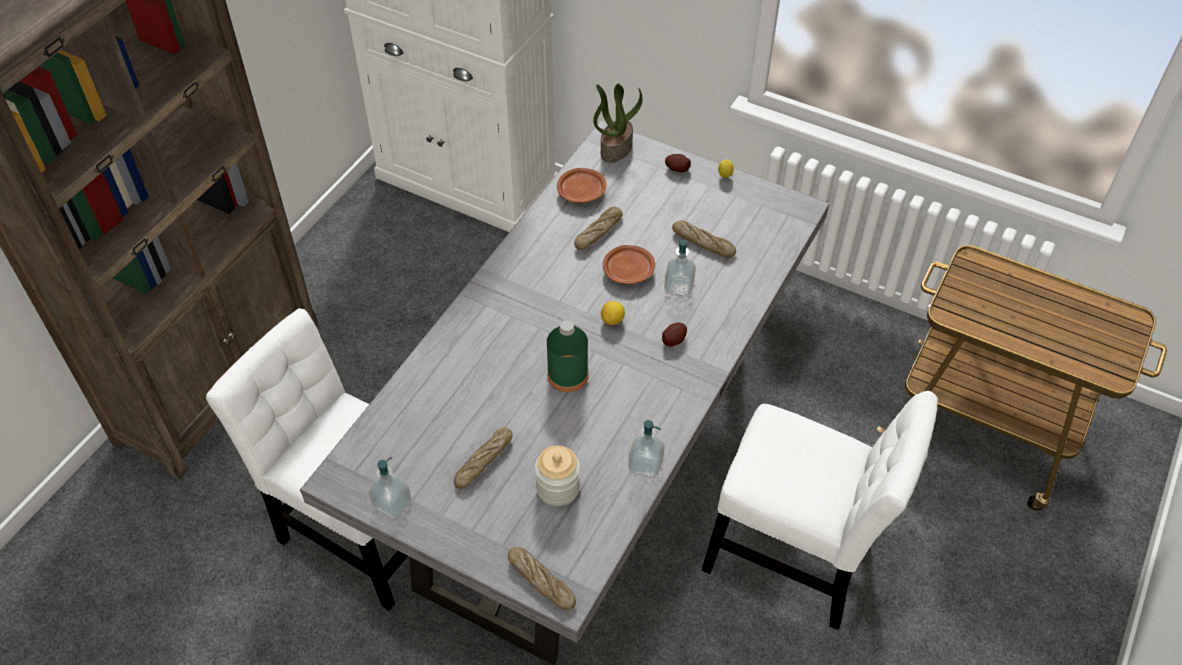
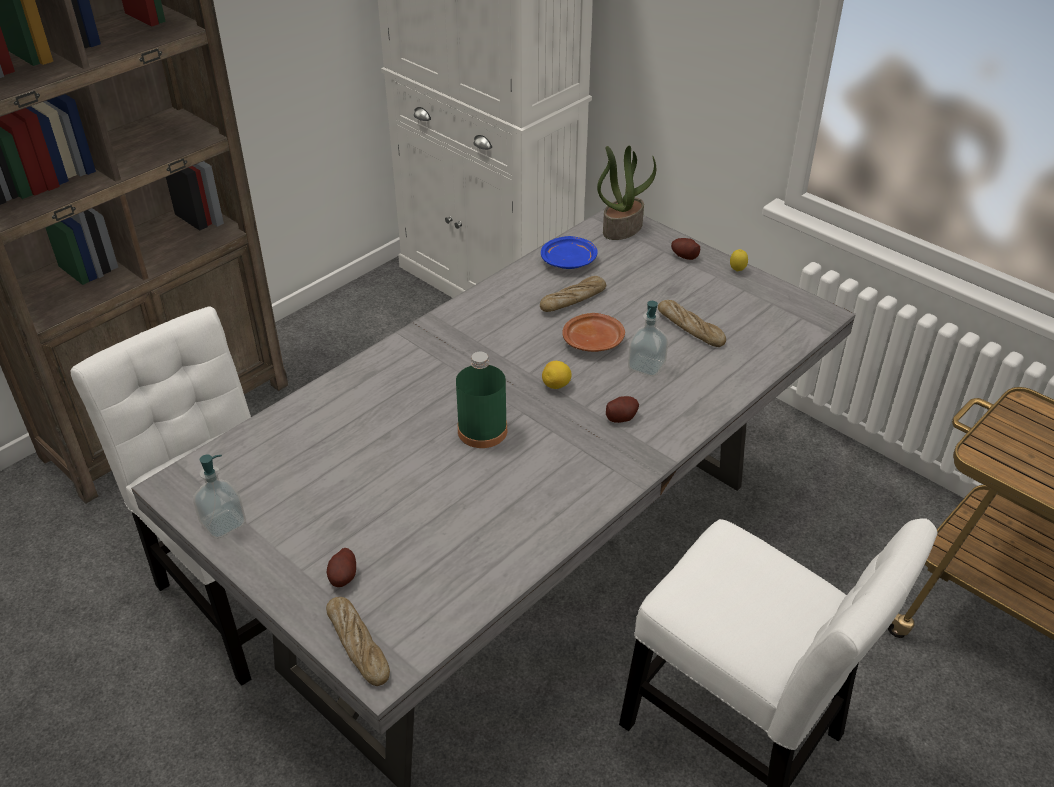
camera: 15 degrees right, 10 degrees down
(484, 461) = (348, 500): bread -> none
(507, 529) = (343, 577): none -> potato
(558, 488) = (422, 545): jar -> none
(582, 192) = (569, 261): brown plate -> blue plate
(645, 465) = (538, 542): soap dispenser -> none

